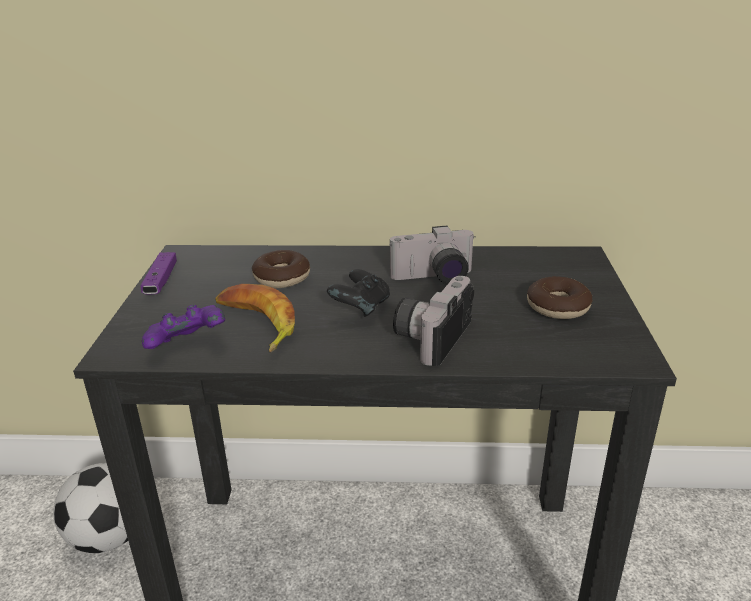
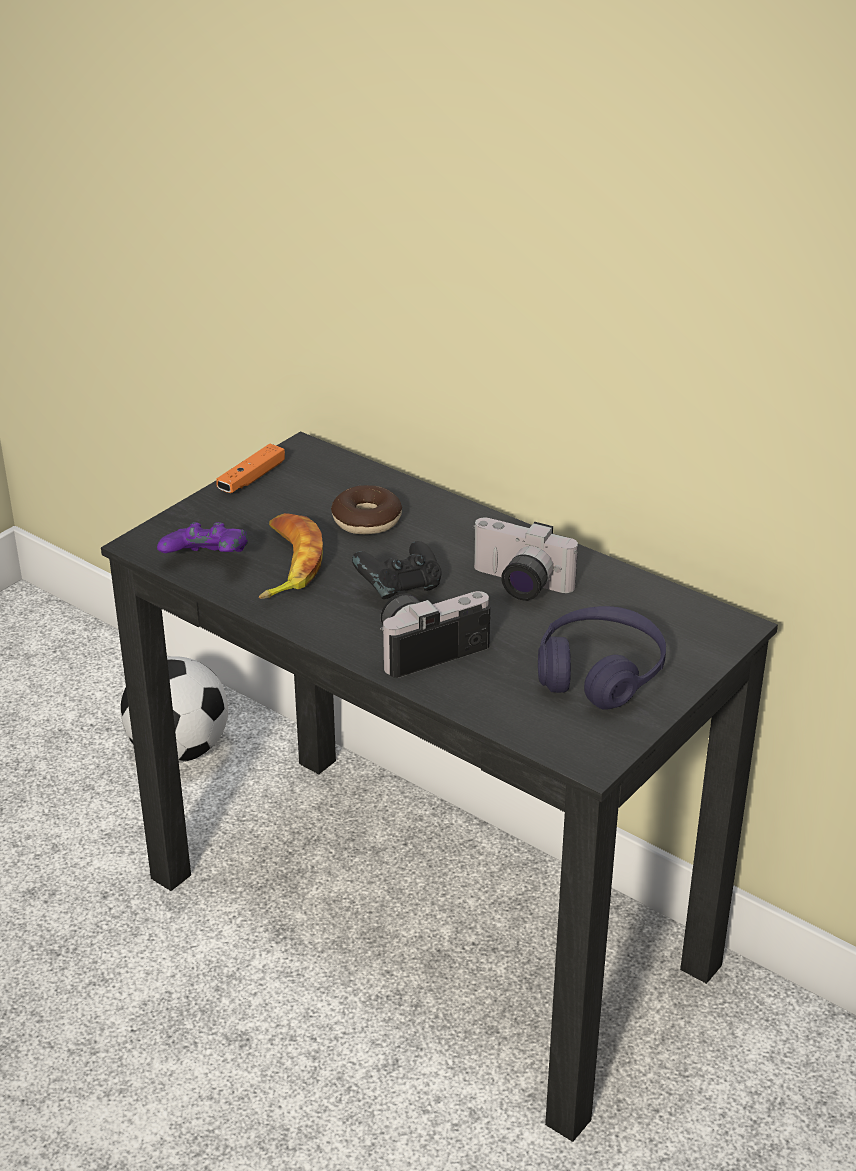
camera: 35 degrees right, 5 degrees up
(161, 281) = (251, 478): purple game controller -> orange game controller
(557, 307) = (599, 673): donut -> purple headphones

